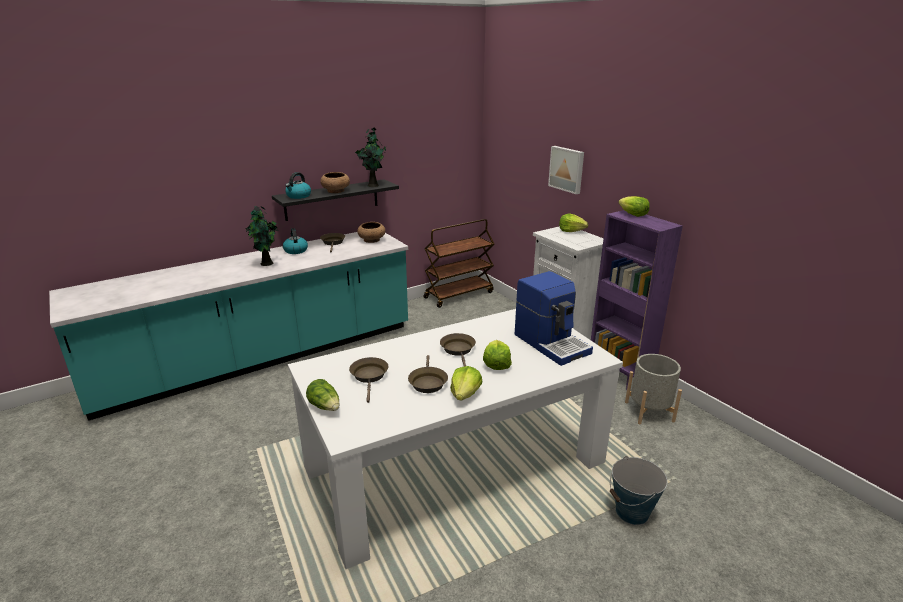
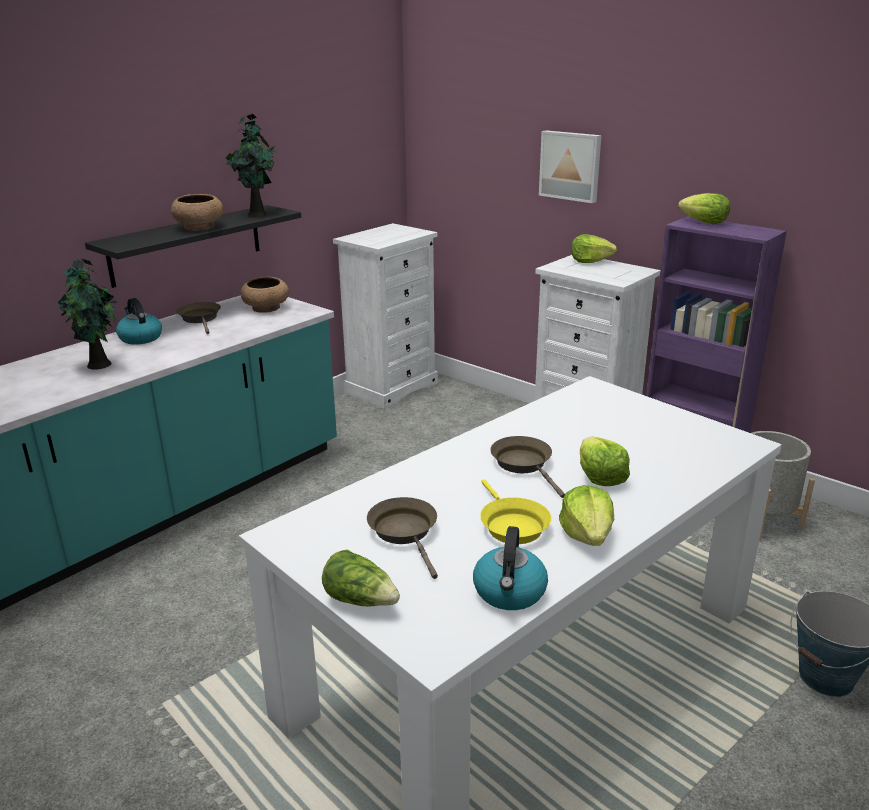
camera: 15 degrees left, 0 degrees up
(298, 196) = (137, 240): kettle -> kettle (510, 592)
(427, 382) = (511, 525): brown frying pan -> yellow frying pan
(459, 295) = (391, 387): brown cart -> white dresser
(552, 343) = (659, 432): coffee machine -> none

